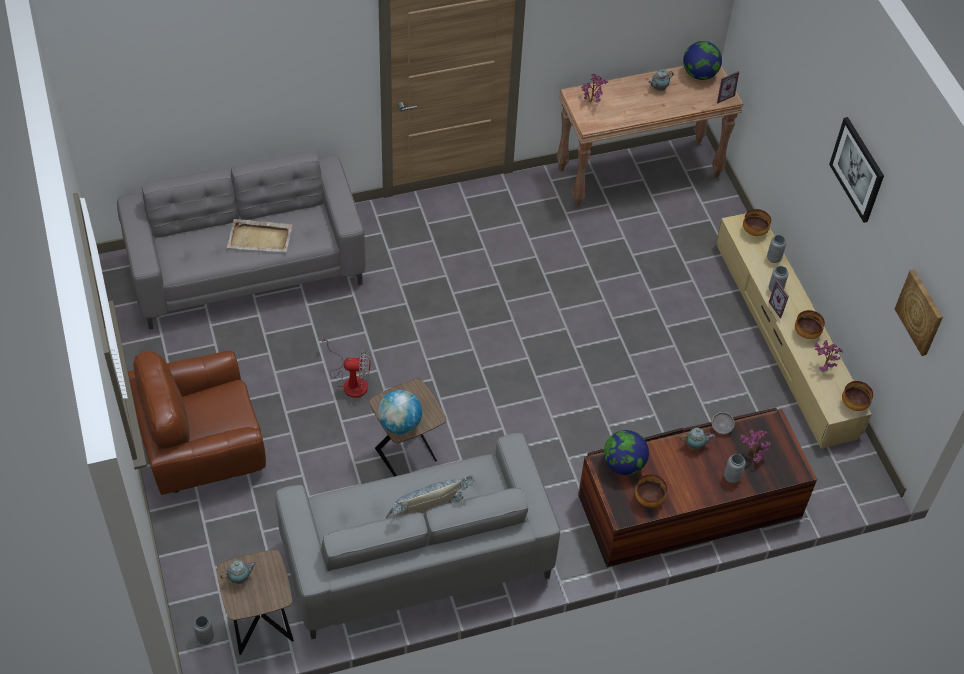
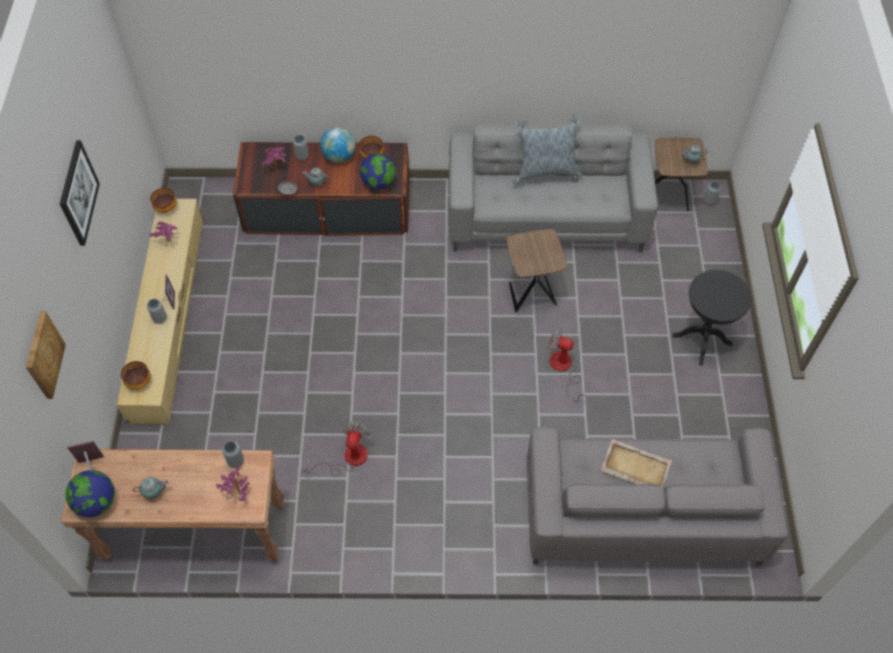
camera: 160 degrees left, 5 degrees up
(201, 447) = (702, 340): brown armchair -> black side table
(400, 424) = (546, 242): globe -> globe (339, 156)
(536, 253) = (347, 459): none -> fan
(773, 258) = (140, 349): grey vase -> grey vase (236, 461)
(806, 333) = (161, 273): bowl -> none
(920, 312) = (115, 103): picture -> picture (43, 355)

